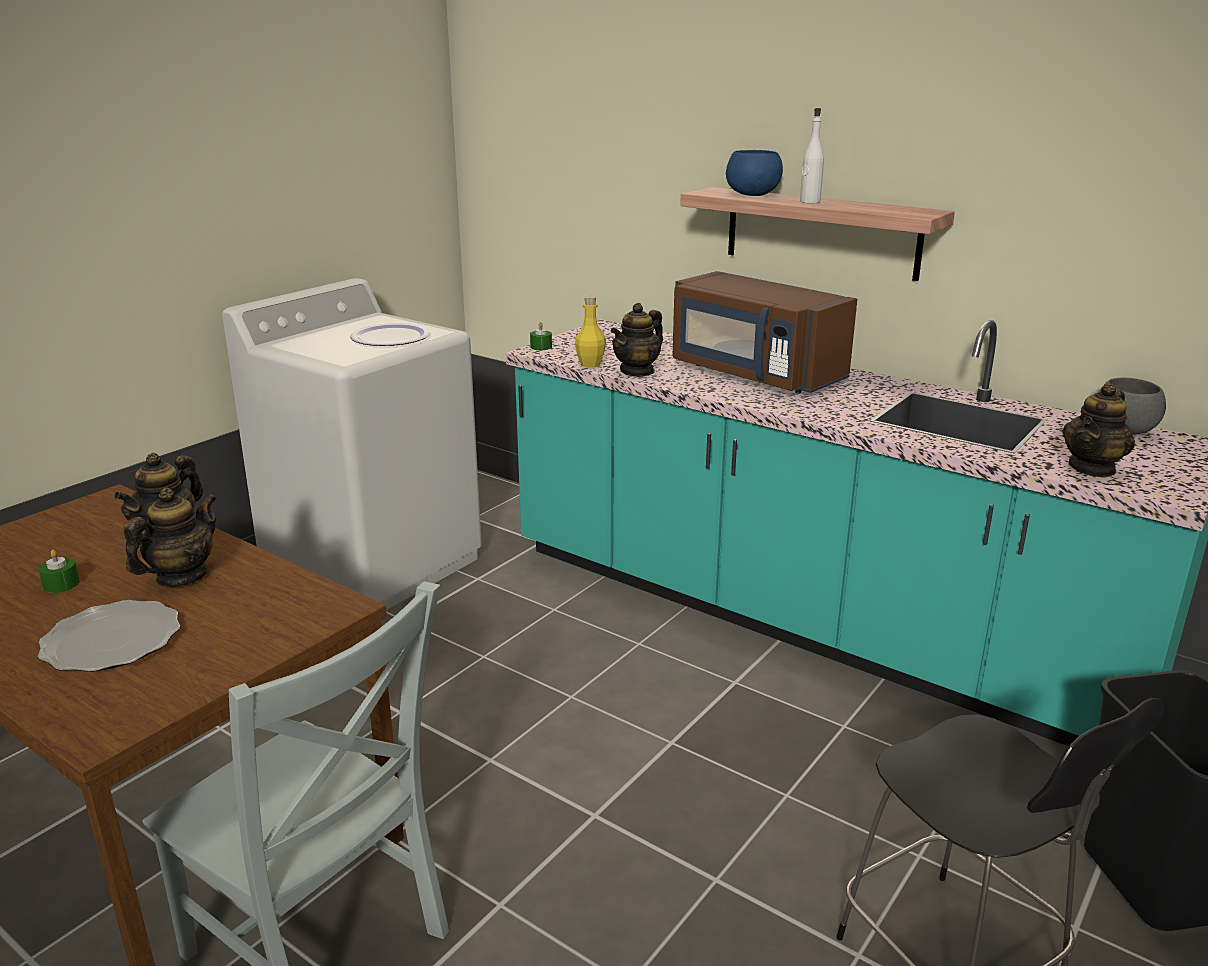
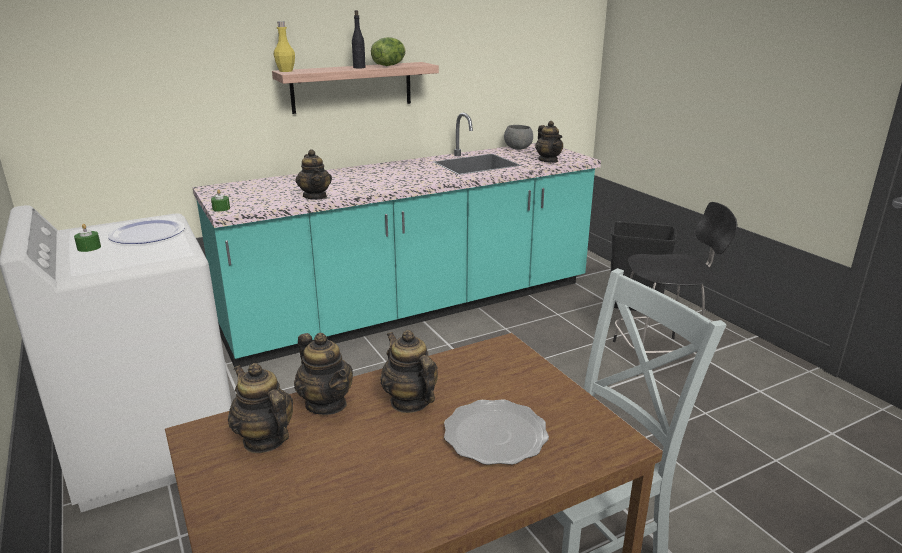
camera: 65 degrees left, 0 degrees up
(61, 584) = (372, 461): green candle -> green candle (89, 247)
(101, 527) = (265, 439): none -> teapot
(590, 364) = (282, 203): yellow bottle -> yellow bottle (286, 71)
(753, 195) = (320, 69): blue bowl -> none
(753, 374) = (363, 178): brown microwave -> none
(809, 202) = (359, 67): white bottle -> black bottle
(865, 206) = (389, 65): none -> lettuce

